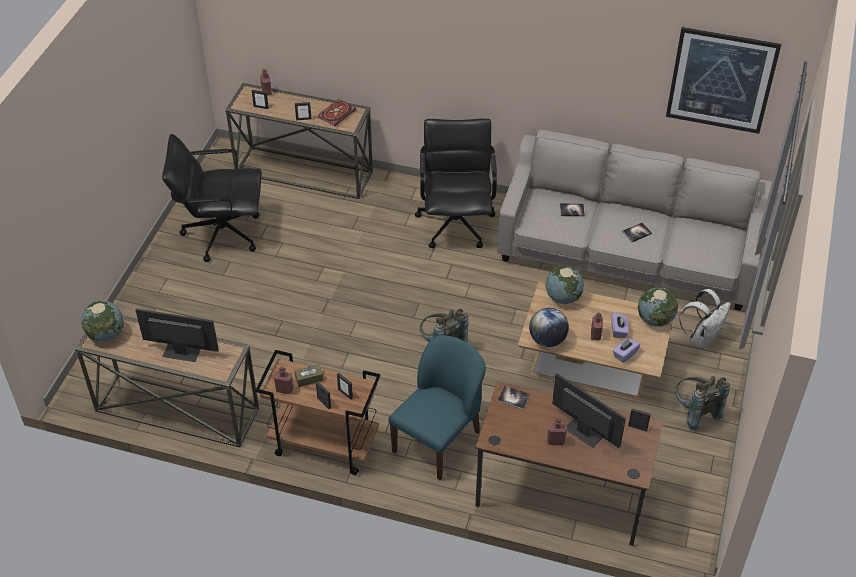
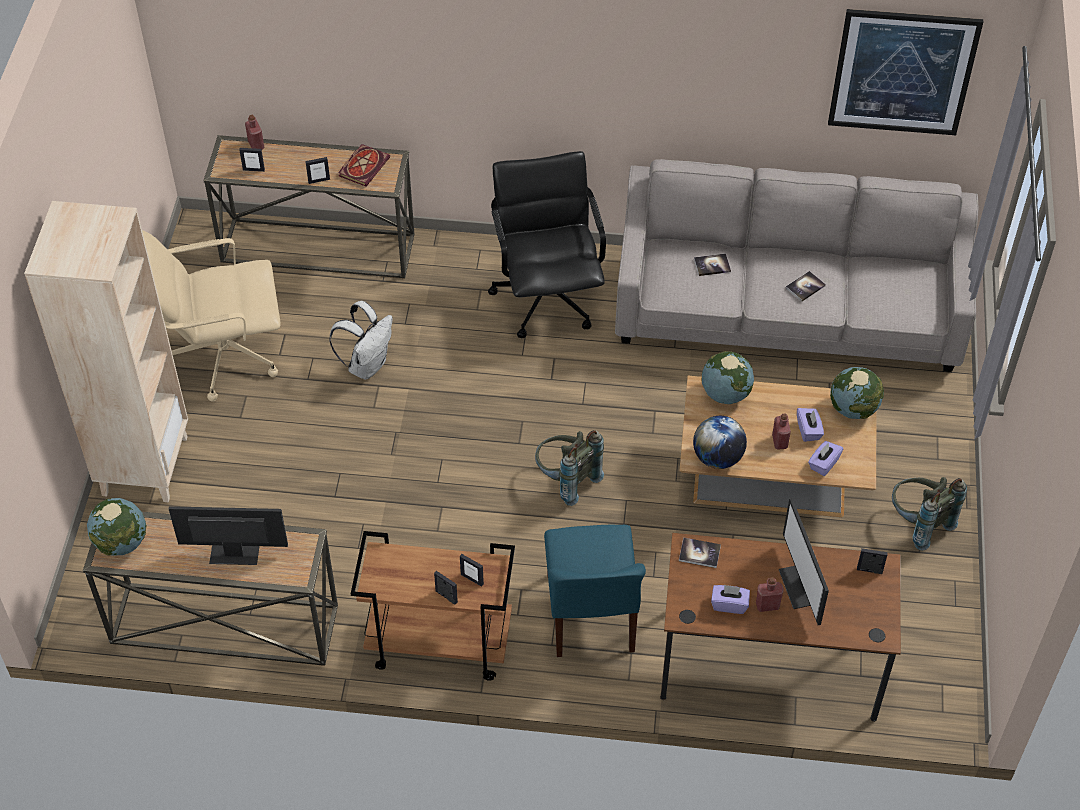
camera: 10 degrees left, 5 degrees up
(149, 297) = (144, 465): none -> beige bookcase
(221, 233) = (223, 355): black office chair -> beige office chair
(284, 389) = (388, 585): red bottle -> none
(309, 379) = (418, 565): brown tissue box -> none
(438, 441) = (591, 615): blue chair -> blue chair turned 150 degrees clockwise
(527, 436) = (729, 604): none -> purple tissue box
(583, 431) = (801, 586): monitor -> monitor turned 135 degrees counterclockwise
(701, 338) = (908, 418): white backpack -> white backpack (367, 365)

